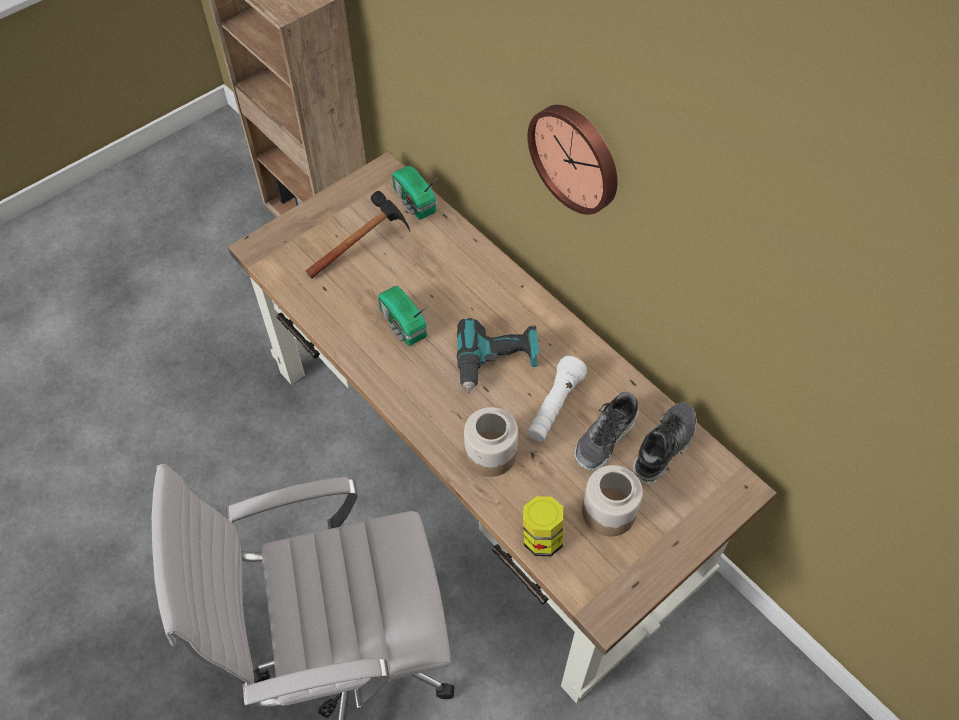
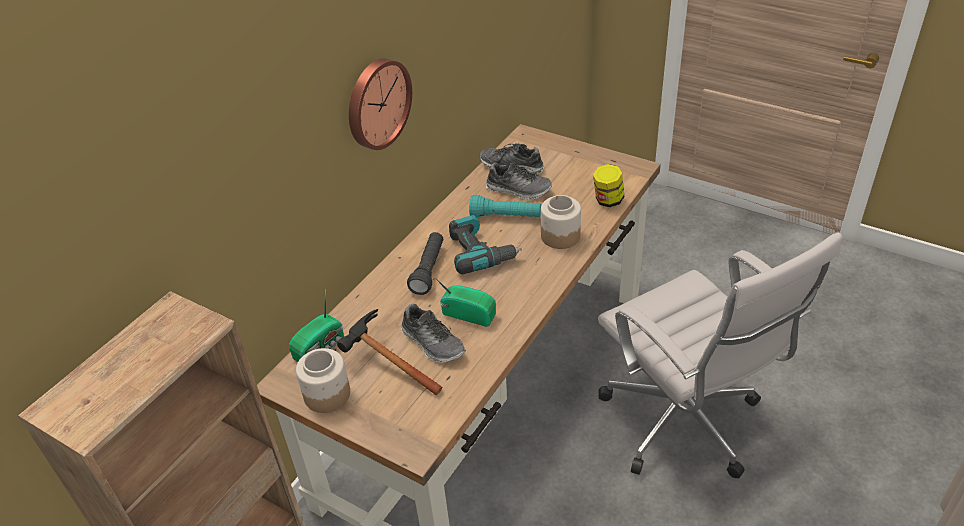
camera: 105 degrees left, 15 degrees down
(375, 286) = (433, 343): none -> shoe
(403, 325) = (468, 313): radio -> radio turned 105 degrees counterclockwise
(488, 307) = (428, 270): none -> black flashlight
(554, 407) = (505, 216): white flashlight -> turquoise flashlight
(608, 511) = (571, 179): jar -> jar (326, 395)

